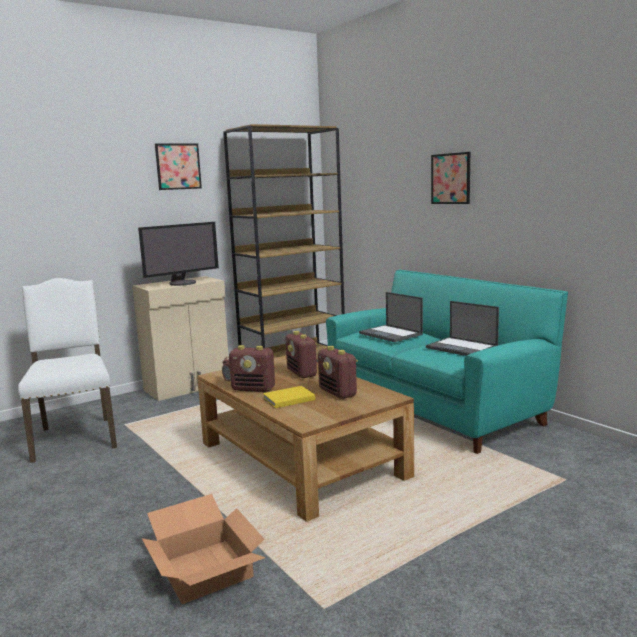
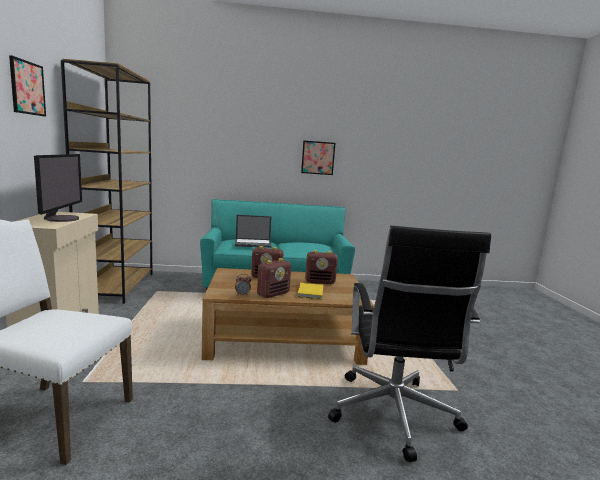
camera: 60 degrees left, 0 degrees up
(203, 569) = (393, 415): cardboard box -> black office chair
(450, 178) = (260, 137): picture -> picture (318, 158)
(462, 348) = (309, 244): laptop -> none

